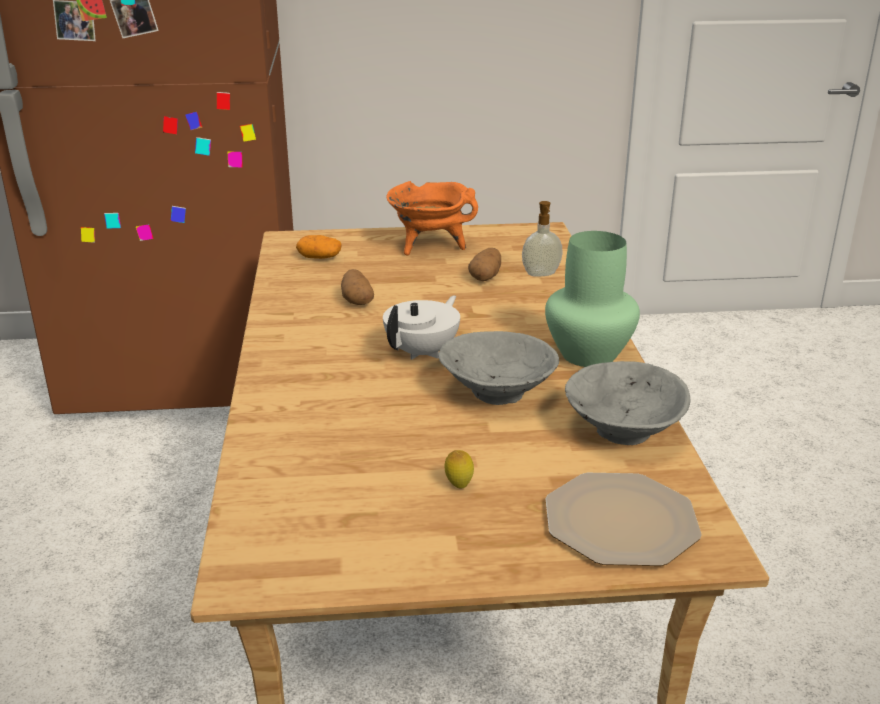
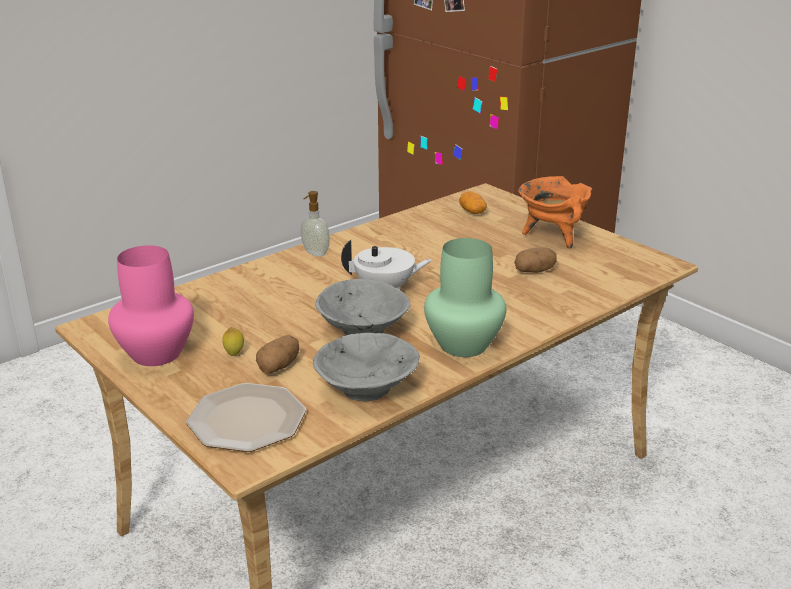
camera: 55 degrees right, 0 degrees up
(357, 300) = (427, 244): potato -> potato (279, 366)
(392, 543) = (155, 354): none -> pink vase
(541, 274) = (574, 288): soap dispenser -> soap dispenser (315, 253)

